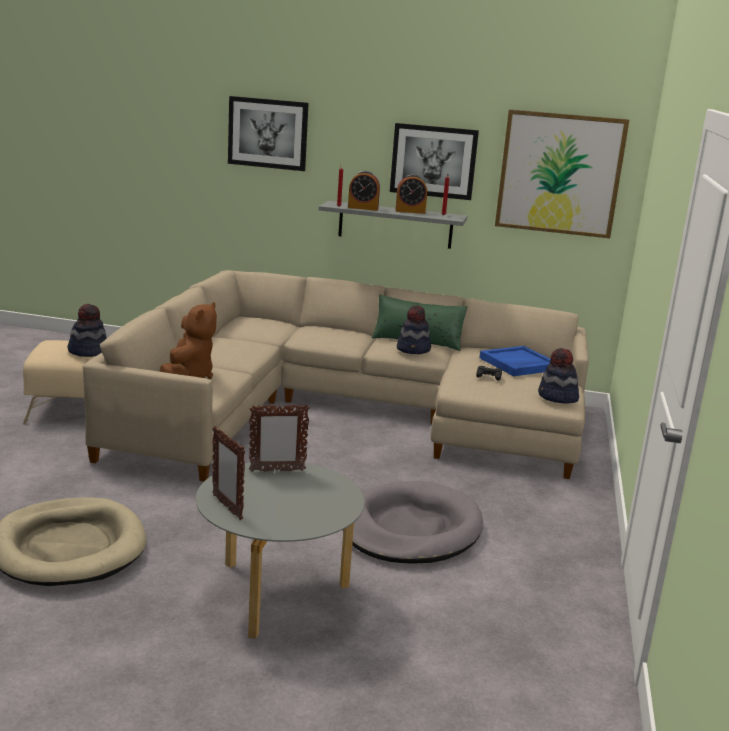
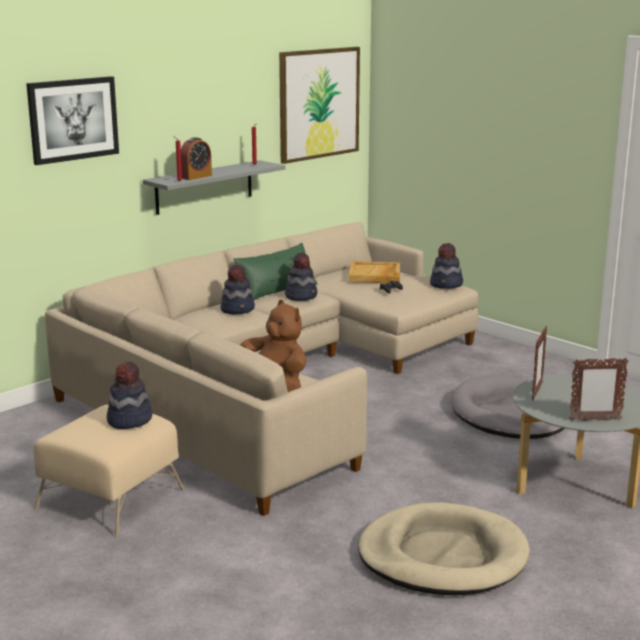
camera: 55 degrees left, 0 degrees up
(344, 336) = (238, 309): none -> hat
(410, 211) = (227, 169): alarm clock -> none
(433, 161) = (228, 114): picture -> none
(518, 364) = (375, 275): blue tray -> beige tray

